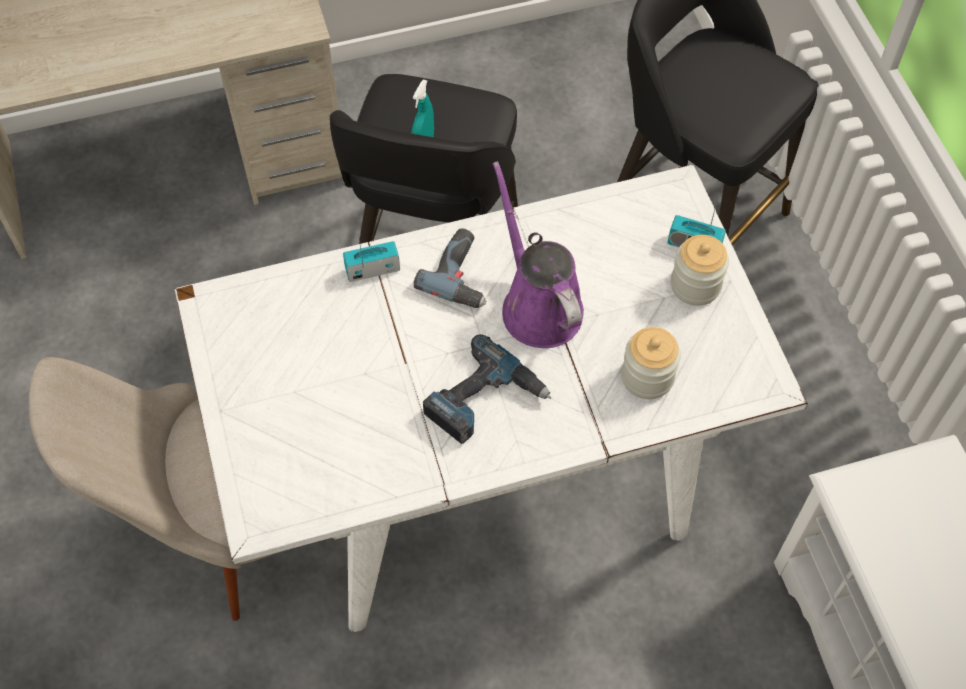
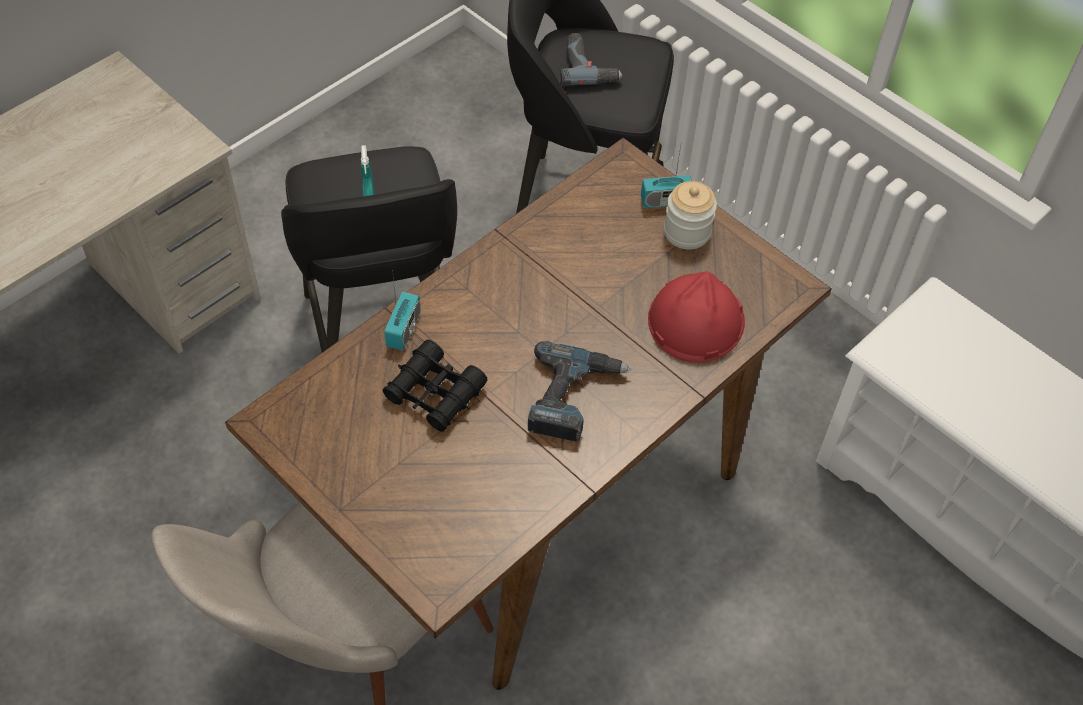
camera: 30 degrees left, 5 degrees down
(363, 341) = (435, 393): none -> black binoculars
(372, 269) = (403, 330): radio -> radio turned 150 degrees clockwise
(463, 274) = (487, 301): power drill -> power drill (588, 66)
(482, 475) = (535, 500): white dining table -> brown dining table
(538, 305) = (568, 300): purple watering can -> none
(647, 377) = (695, 321): jar -> red hard hat

